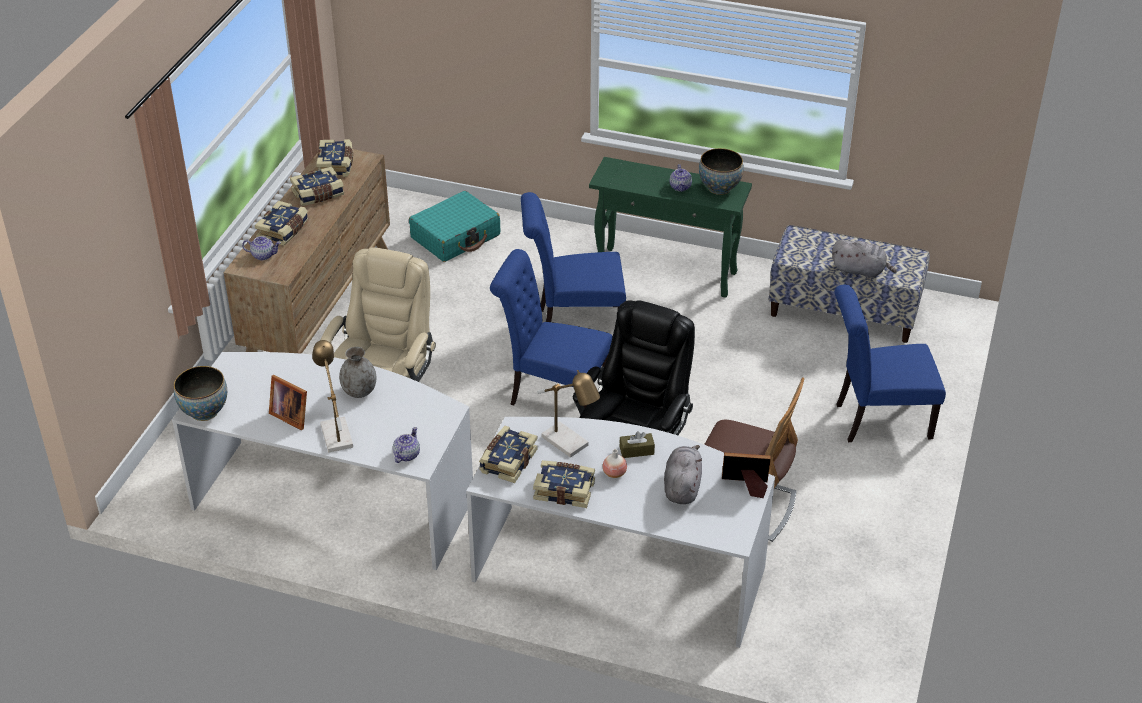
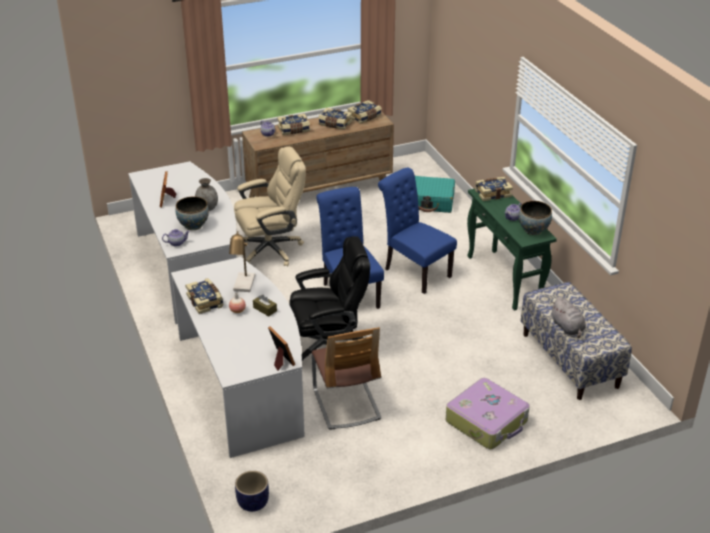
camera: 50 degrees right, 5 degrees down
(204, 411) = (143, 177): bowl -> bowl (193, 225)
(334, 432) = (169, 216): table lamp -> none
(507, 461) = (207, 273): book -> book (492, 193)
(682, 486) = (253, 338): grey plush toy -> none
(832, 666) = (252, 503): none -> planter
(876, 420) = (487, 421): blue chair -> suitcase

